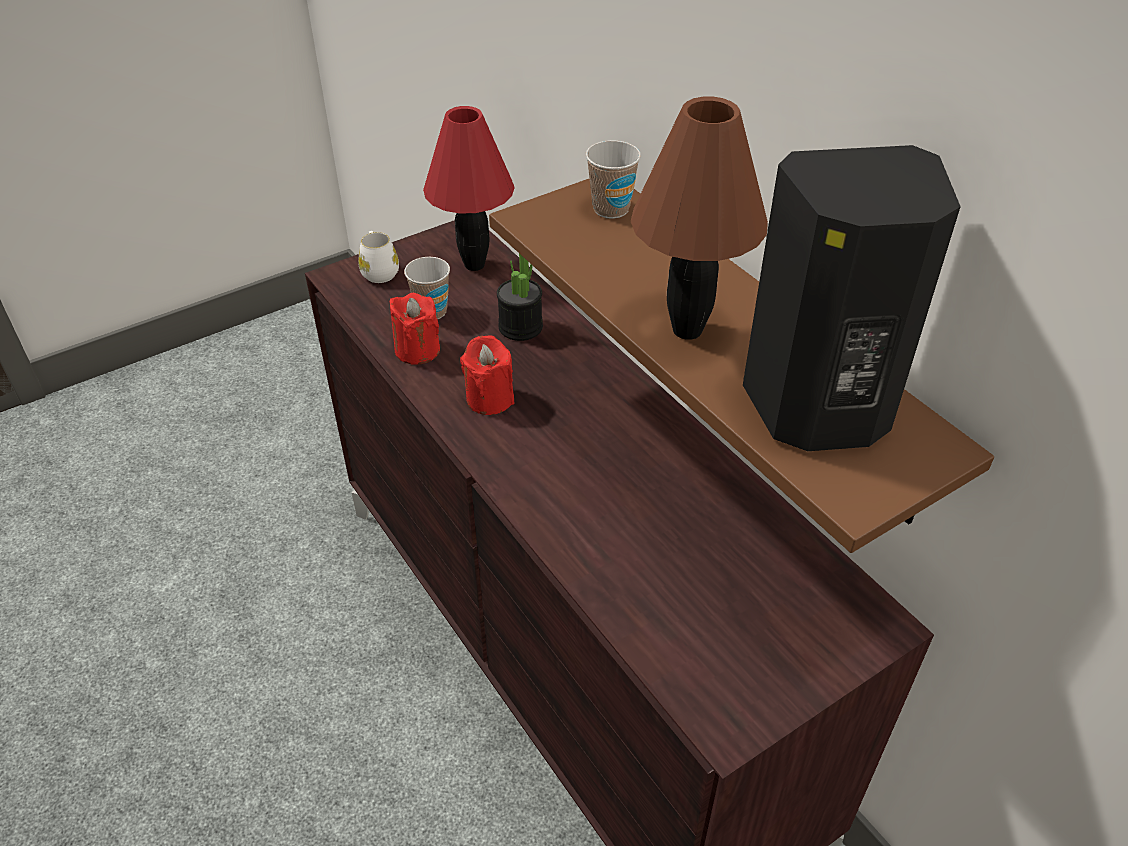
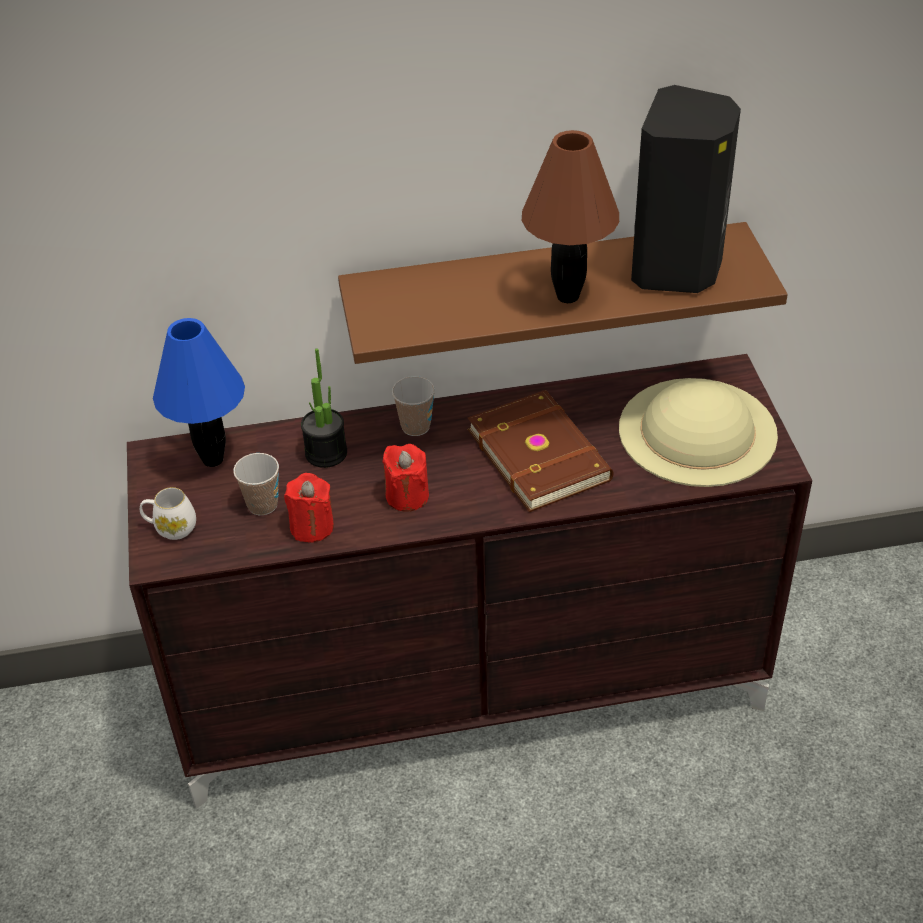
camera: 65 degrees left, 0 degrees up
(475, 264) = (213, 459): red table lamp -> blue table lamp
(610, 480) = (540, 453): none -> brown book
(611, 209) = (395, 289): cup -> cup (415, 426)
(738, 617) = (697, 431): none -> beige hat

